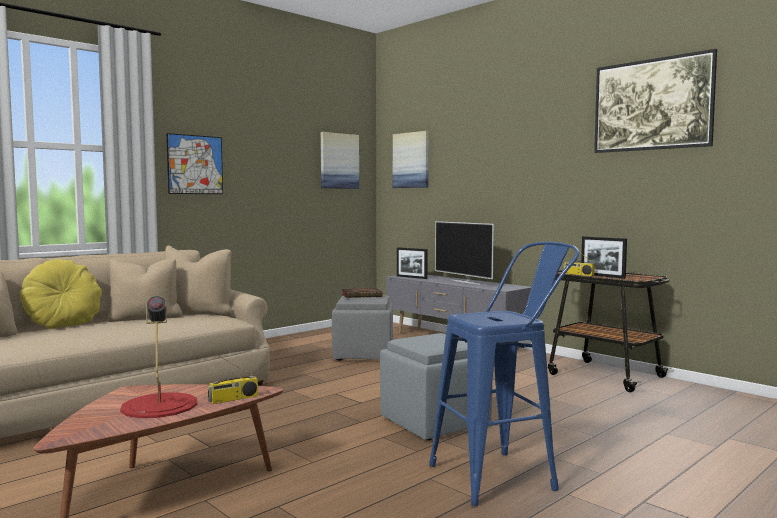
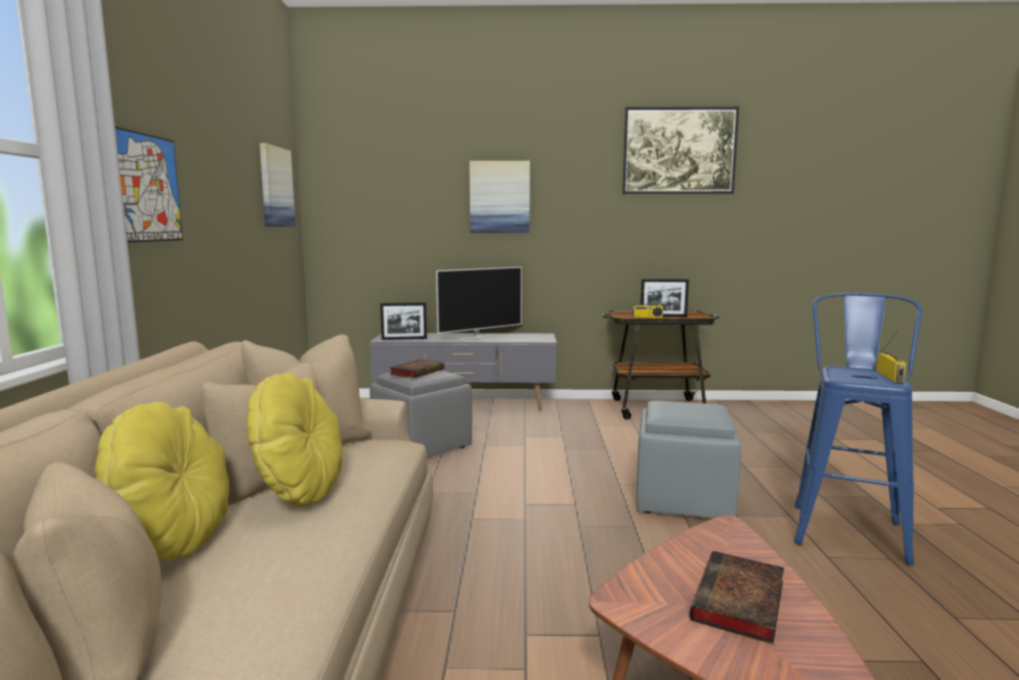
camera: 45 degrees left, 5 degrees up
(131, 323) = (301, 495): none -> yellow pillow
(159, 405) = (739, 603): red table lamp -> book
(233, 399) = (755, 552): radio -> radio (891, 376)
(411, 160) = (367, 190): picture -> picture (499, 197)
(465, 282) = (479, 336): television -> television turned 45 degrees counterclockwise

